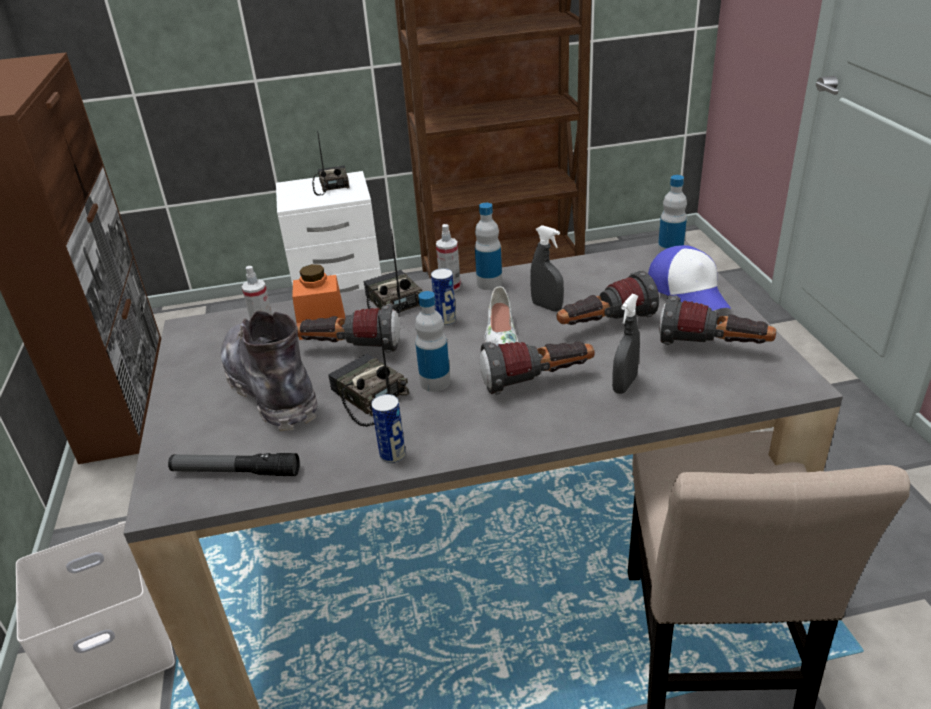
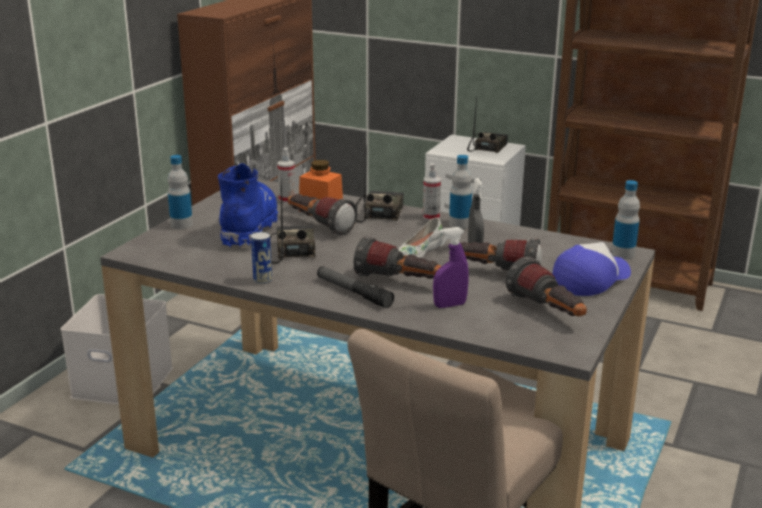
camera: 35 degrees right, 10 degrees down
(235, 472) = (179, 254): flashlight -> flashlight (353, 292)
(272, 389) = (249, 228): grey boot -> blue boot
(435, 382) = (339, 259): bottle -> bottle (181, 225)
(445, 321) = (397, 233): can -> none
(624, 385) = (449, 305): grey spray bottle -> purple spray bottle
(688, 293) = (590, 279): cap -> cap turned 150 degrees counterclockwise

